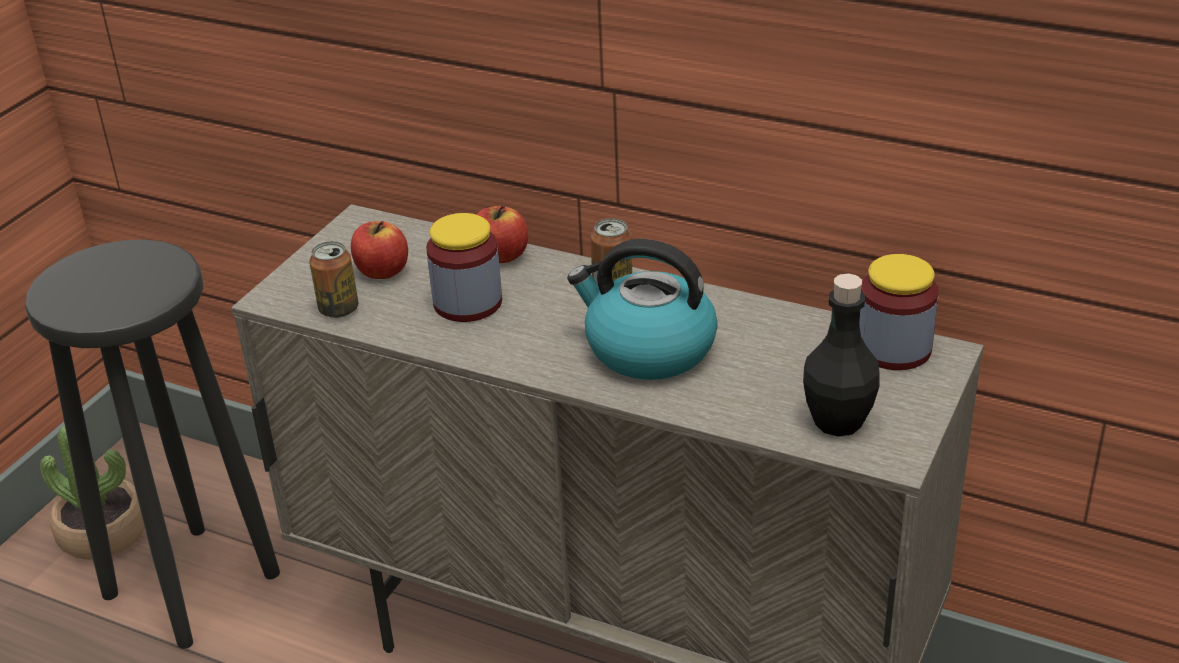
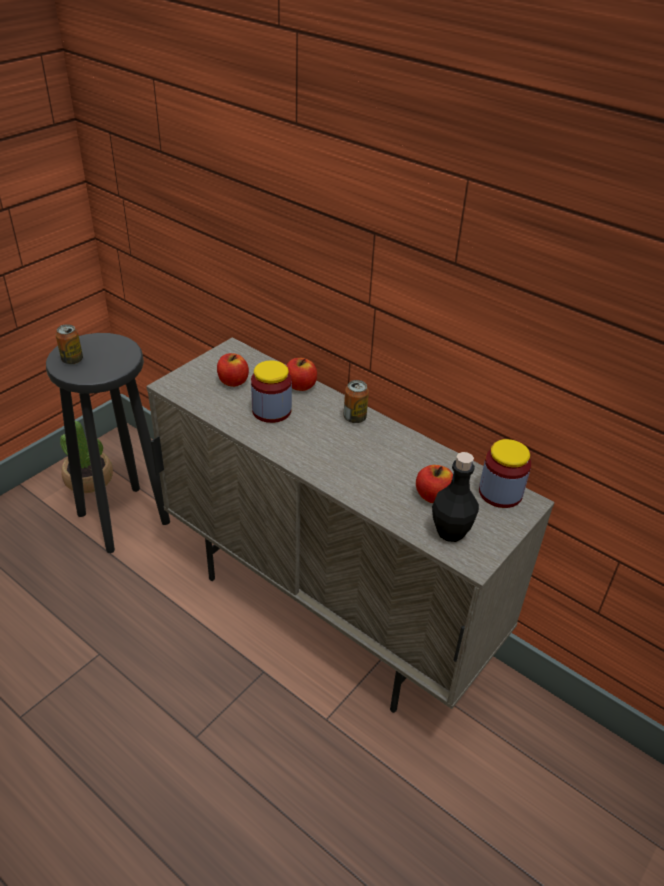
camera: 10 degrees right, 5 degrees up
(338, 309) = (201, 399): can -> can (72, 360)
(647, 349) = (359, 461): kettle -> none
(789, 375) = (433, 496): none -> apple

